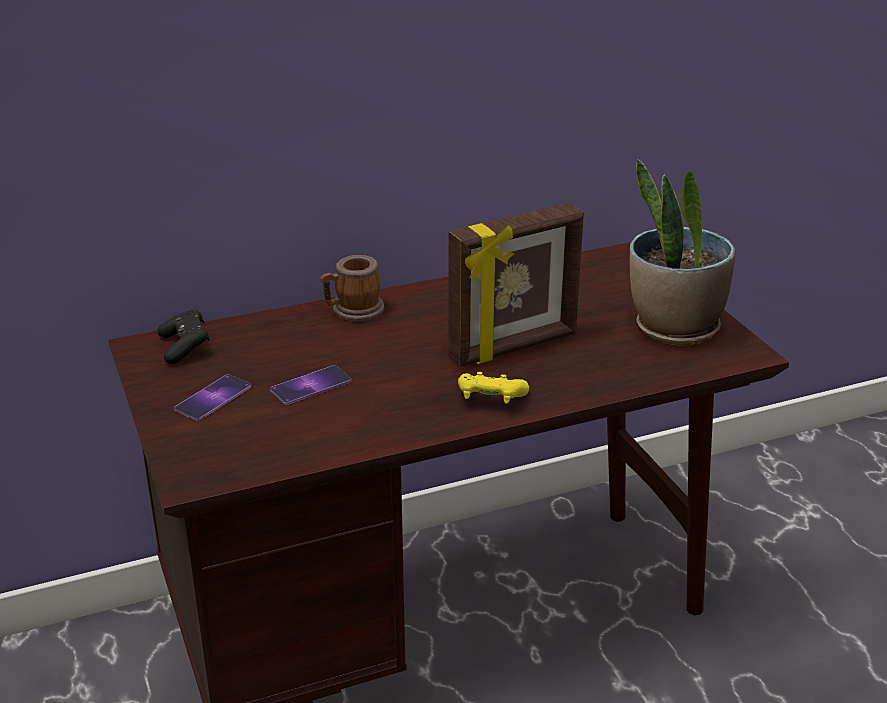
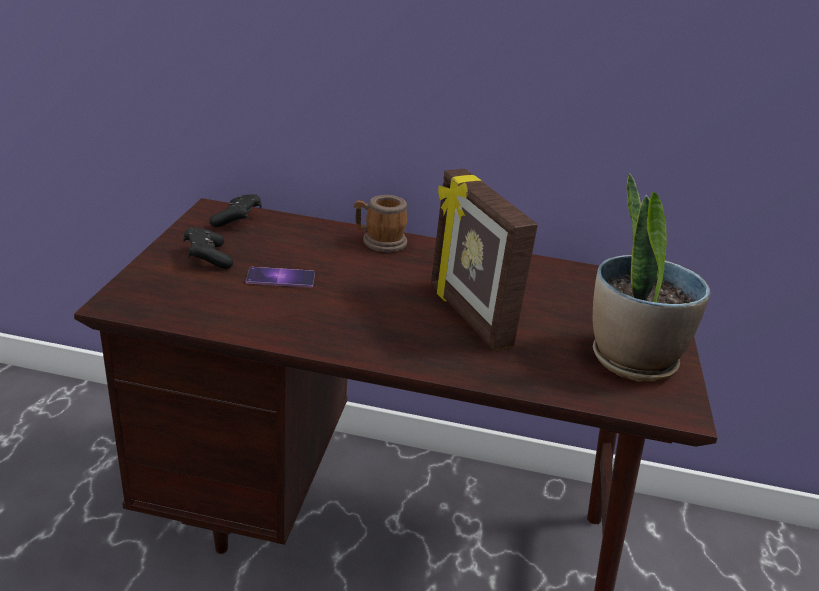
camera: 30 degrees right, 0 degrees up
(213, 398) = (207, 258): phone -> black game controller
(490, 400) = (396, 346): yellow game controller -> none
(514, 347) = (467, 315): picture frame -> picture frame turned 60 degrees clockwise

